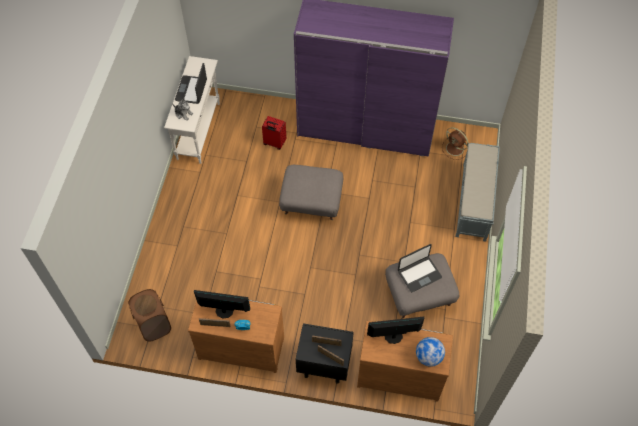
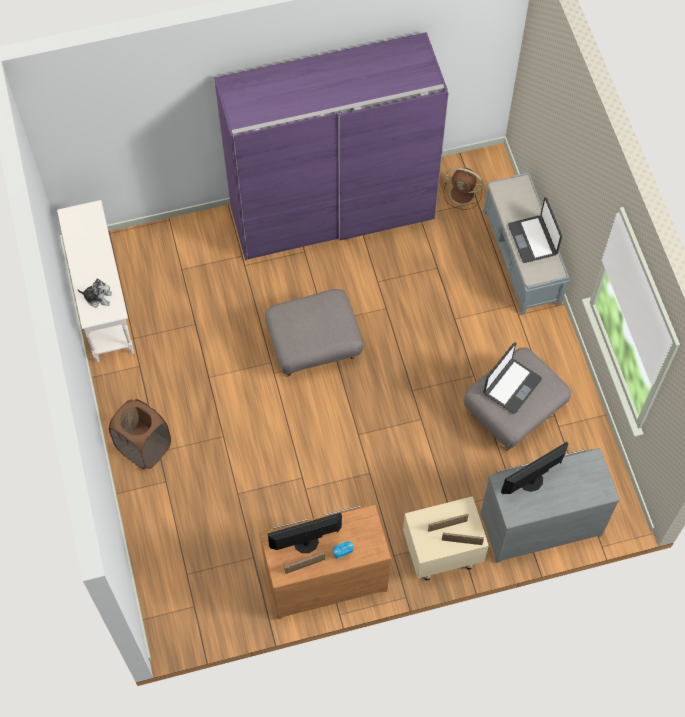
camera: 25 degrees left, 5 degrees up
(154, 325) = (195, 601): brown laundry basket -> brown laundry basket (144, 447)
(191, 90) = (90, 259): laptop -> laptop (533, 239)
(274, 143) = (219, 283): red suitcase -> none
(323, 365) = (441, 553): black nightstand -> beige nightstand
(399, 373) = (538, 521): brown dresser -> grey dresser
(428, 357) = (585, 488): globe -> none

